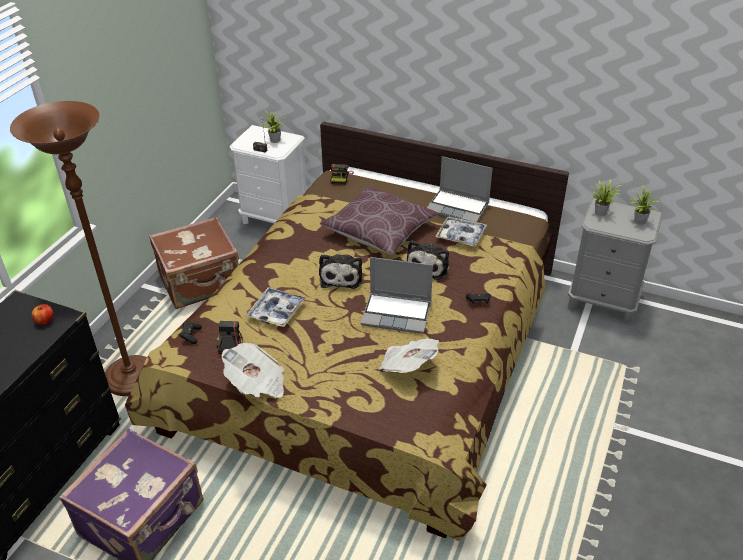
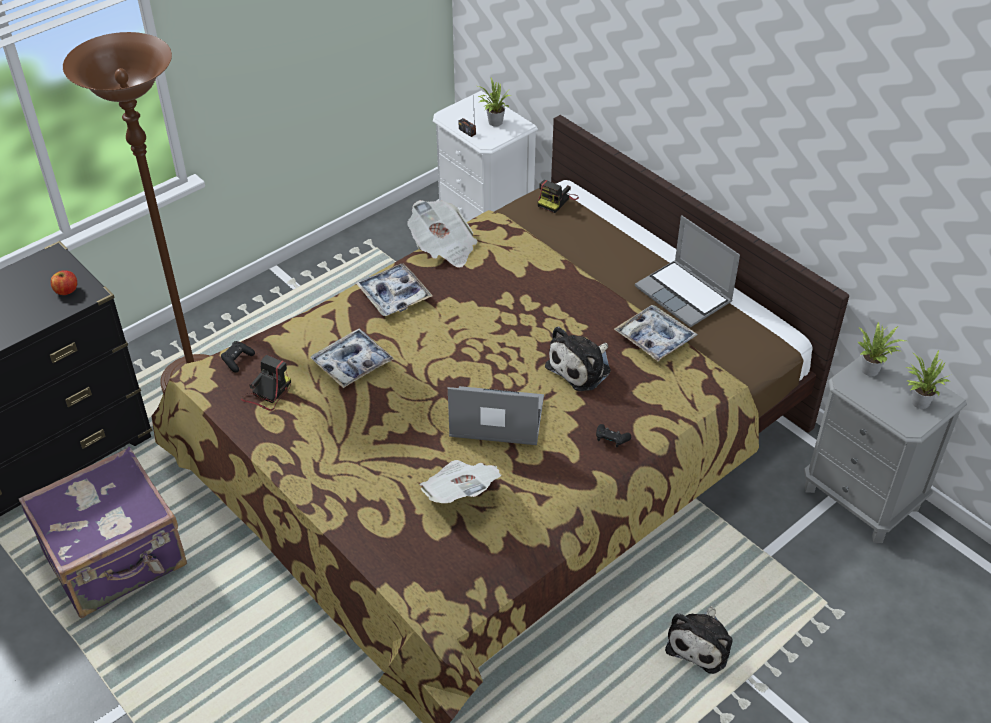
camera: 25 degrees right, 5 degrees up
(201, 283) = (342, 287): brown suitcase -> none
(257, 383) = (272, 448): newspaper -> newspaper (443, 247)
(275, 261) = (394, 295): none -> tray
(341, 276) = (460, 344): plush toy -> plush toy (701, 643)
(379, 231) = (551, 296): brown pillow -> none
(397, 313) = (495, 419): laptop -> laptop turned 150 degrees clockwise

